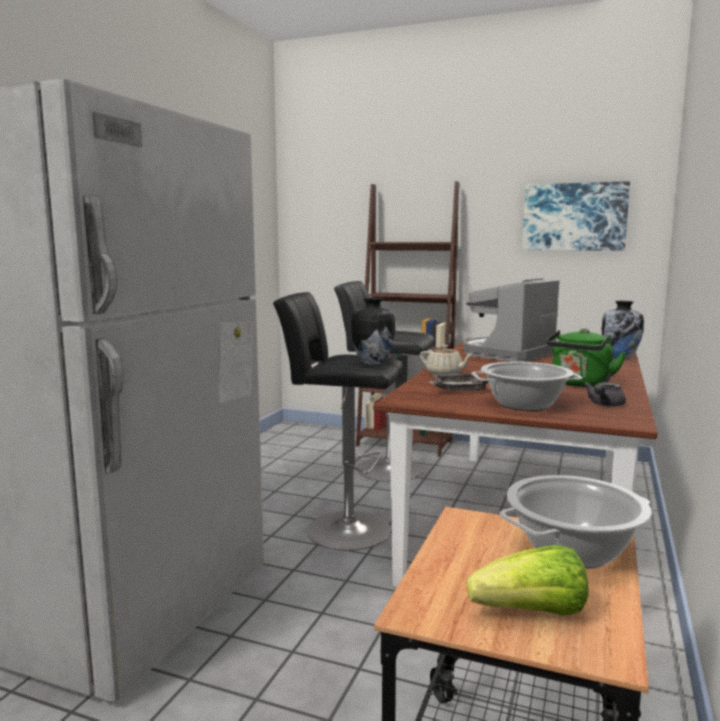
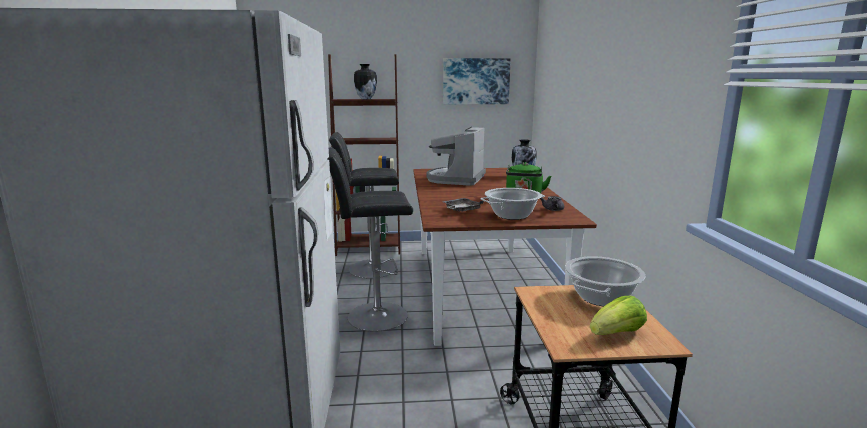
camera: 25 degrees left, 5 degrees up
(372, 363) = (390, 196): vase -> vase (365, 99)
(445, 374) = (437, 199): beige teapot -> none

